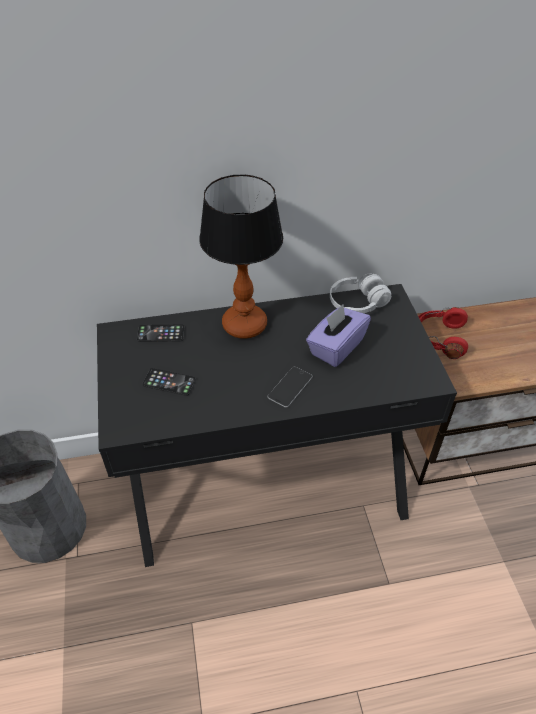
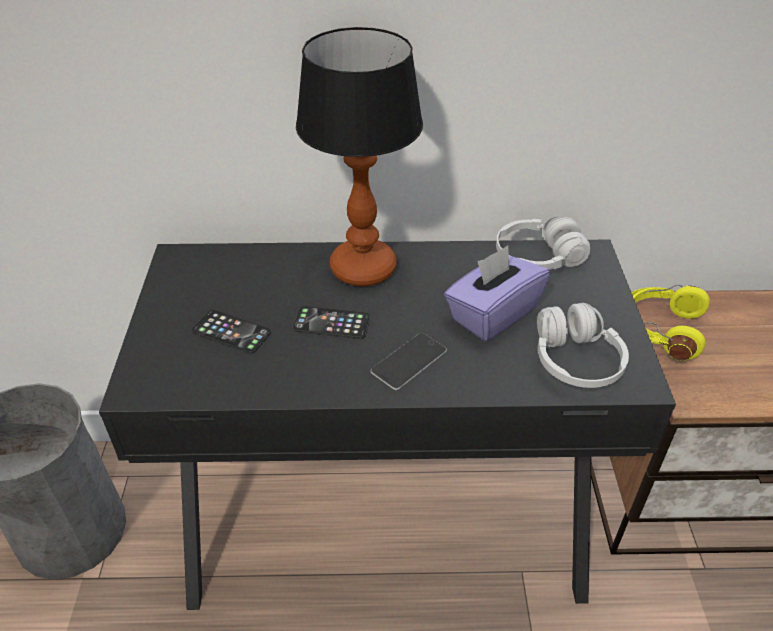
camera: 10 degrees right, 5 degrees down
(161, 333) = (240, 266): phone -> phone (331, 323)
(393, 372) = (575, 360): none -> white headphones
(438, 338) = (660, 329): red headphones -> yellow headphones

